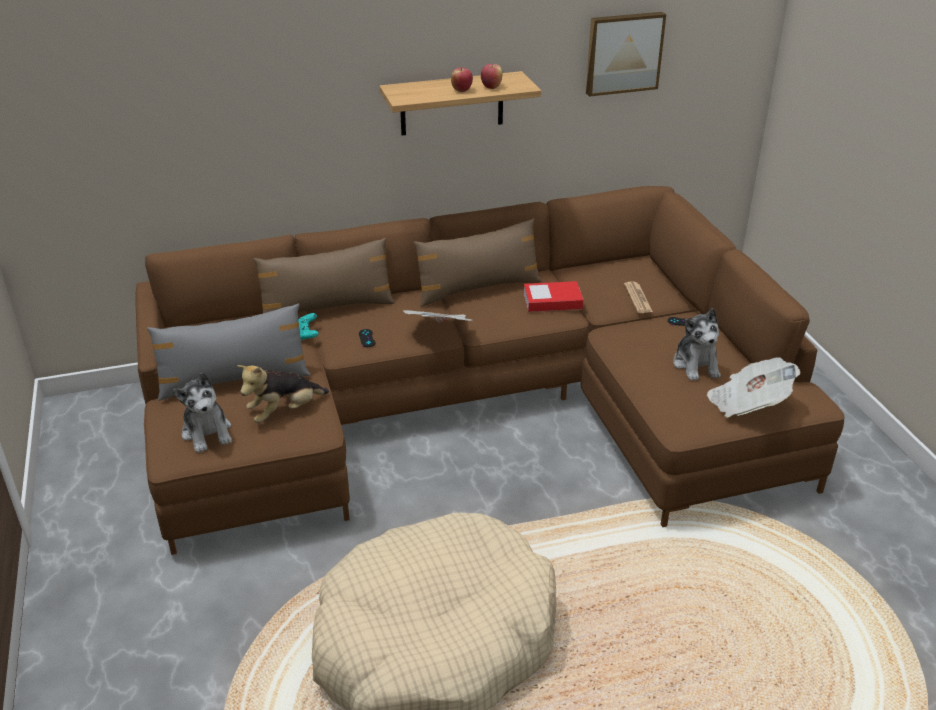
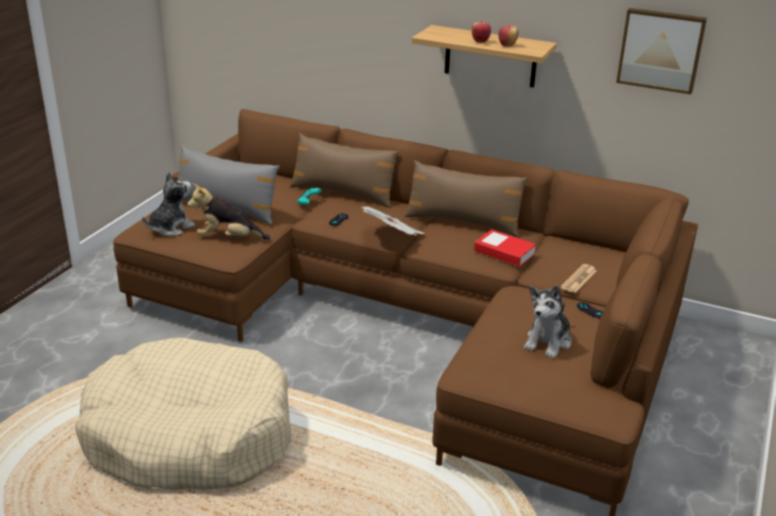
camera: 40 degrees right, 5 degrees down
(207, 432) = (170, 228): plush toy -> plush toy turned 150 degrees counterclockwise
(748, 404) = (545, 386): newspaper -> none

